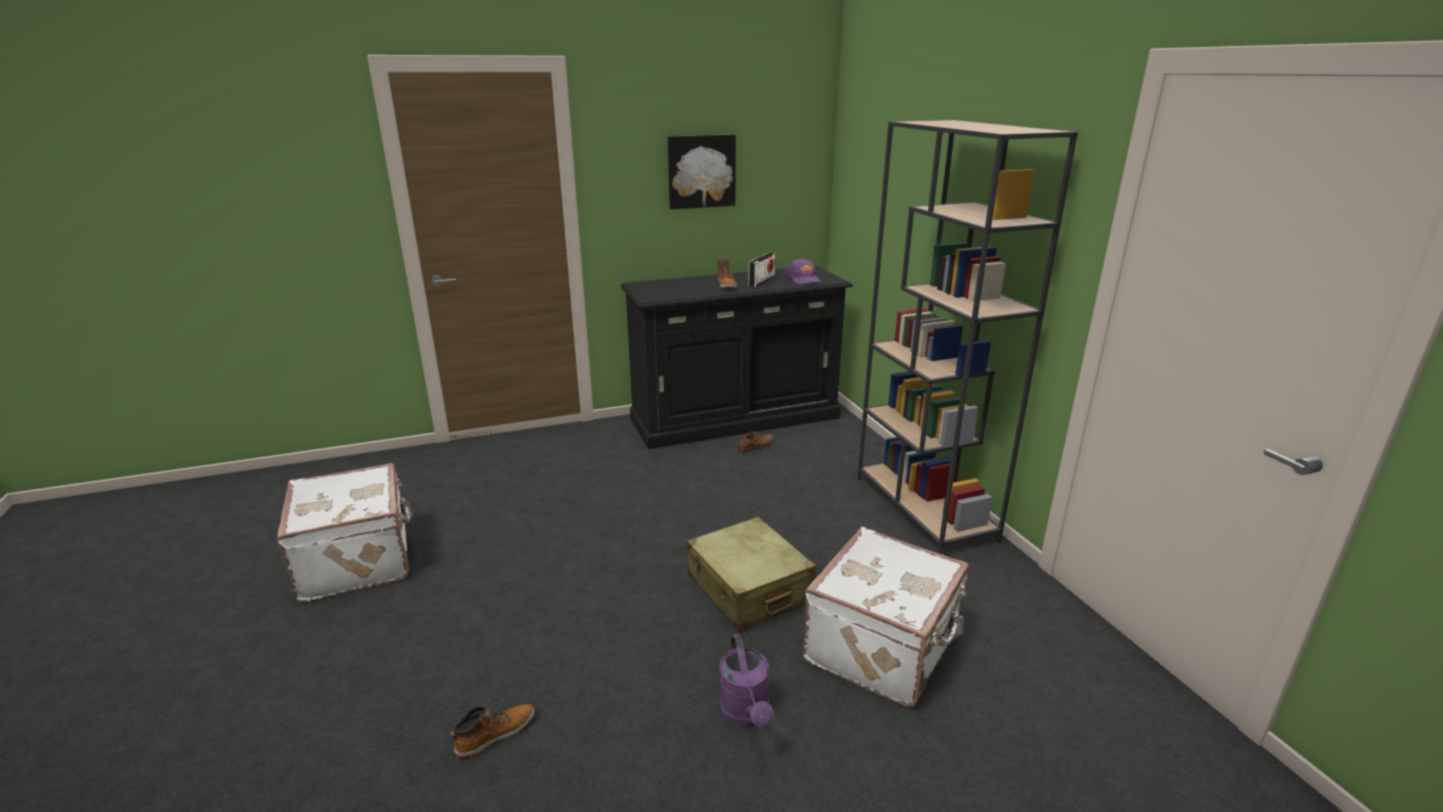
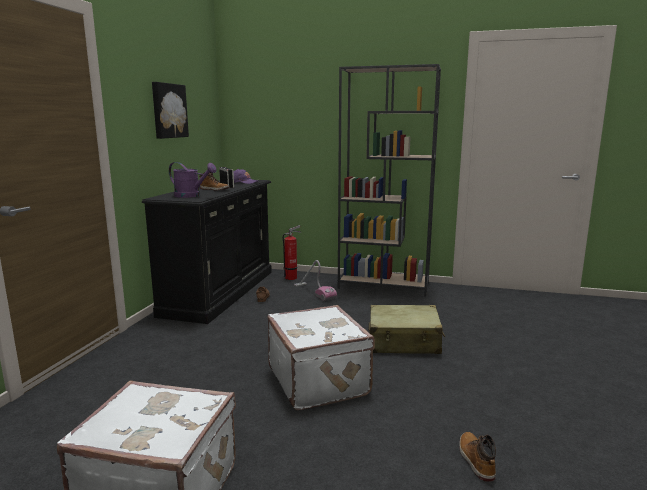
camera: 55 degrees left, 10 degrees down
(747, 715) = (509, 373): purple watering can -> purple watering can (191, 196)
(820, 468) = (314, 292): none -> vacuum cleaner
(844, 437) = (292, 277): none -> fire extinguisher
(884, 648) = (482, 328): white suitcase -> white suitcase (319, 381)

